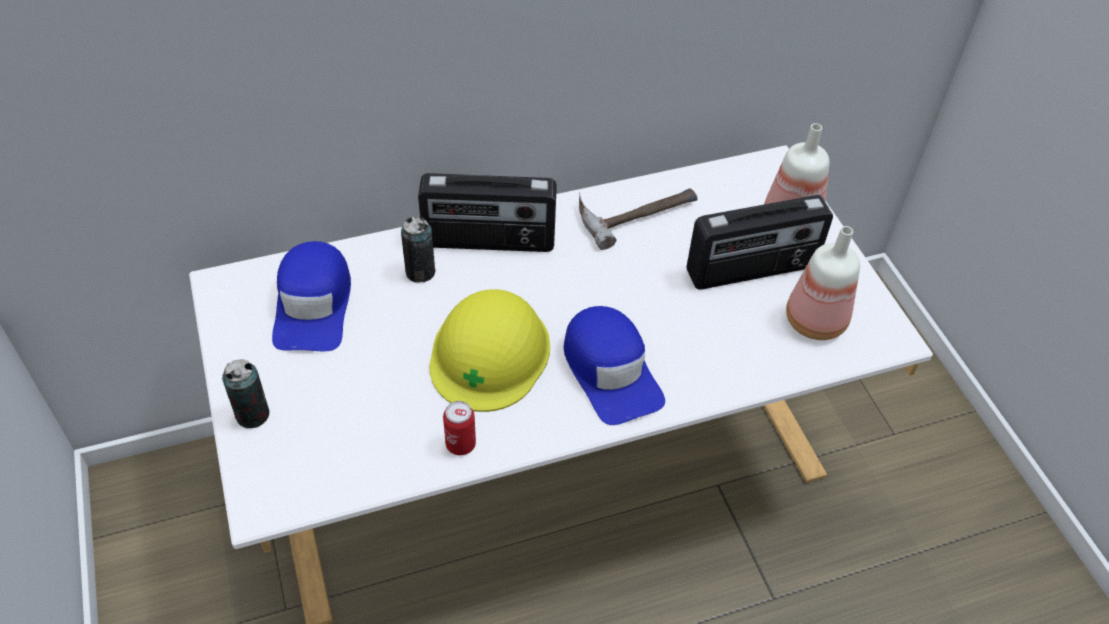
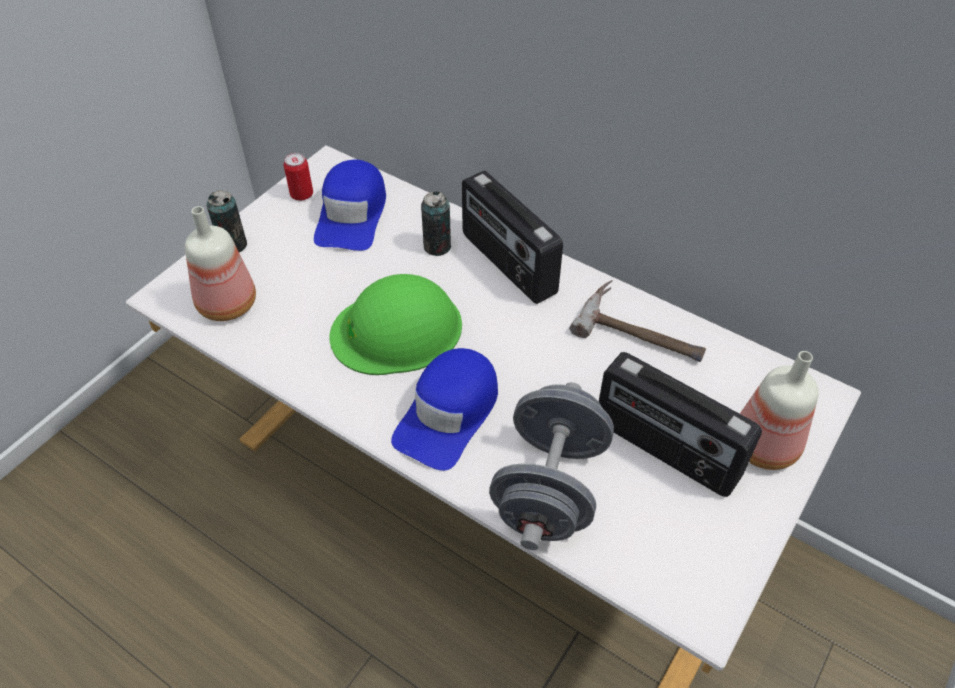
camera: 55 degrees right, 0 degrees up
(314, 305) = (352, 214): blue cap -> blue cap turned 45 degrees counterclockwise
(460, 444) = (296, 365): can -> can (301, 195)
(490, 353) = (397, 330): yellow hard hat -> green hard hat
(730, 353) = (549, 487): none -> grey dumbbell
(815, 323) = (653, 535): bottle -> bottle (225, 305)

